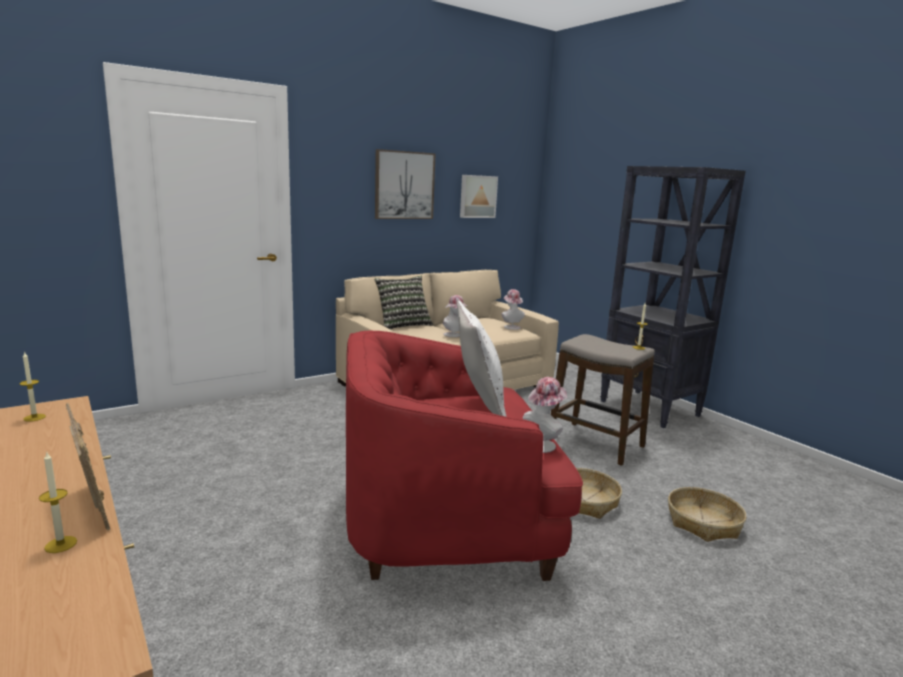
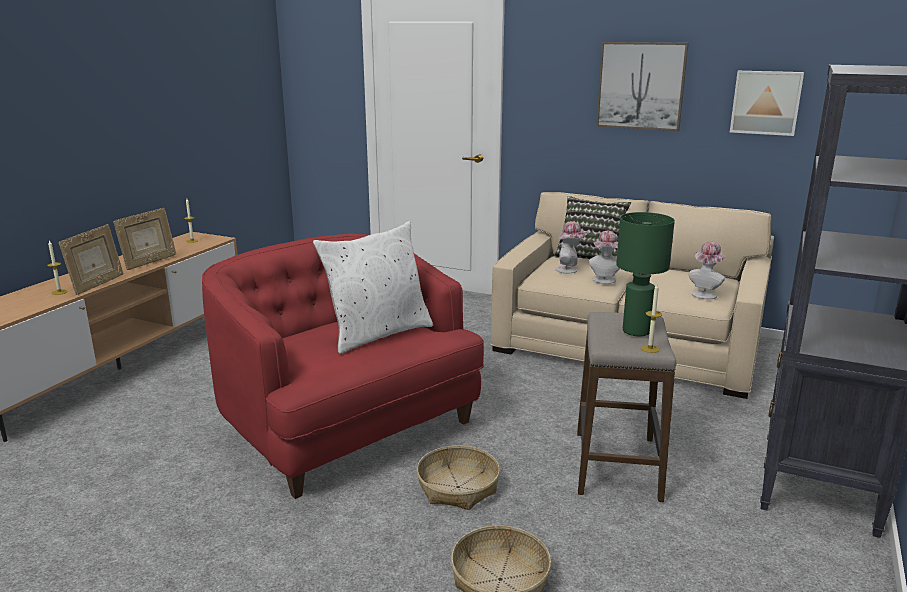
camera: 60 degrees right, 5 degrees up
(69, 457) = (149, 262): none -> picture frame
(542, 444) = (329, 372): hat -> hat (569, 270)
(607, 343) = (637, 331): none -> green table lamp

